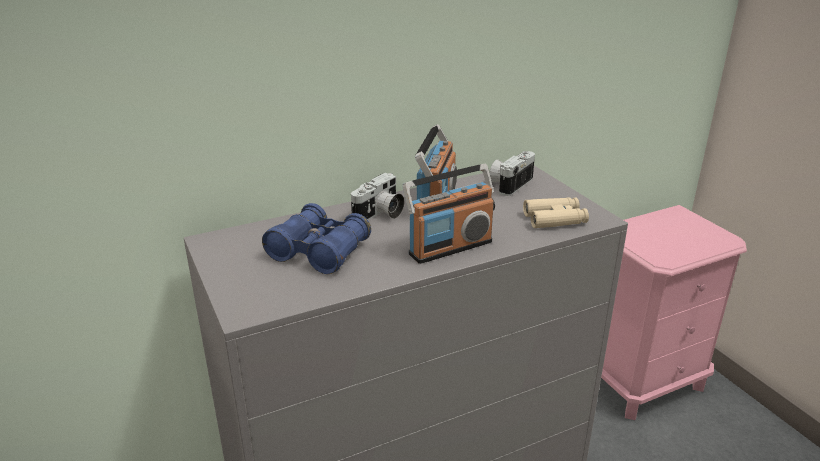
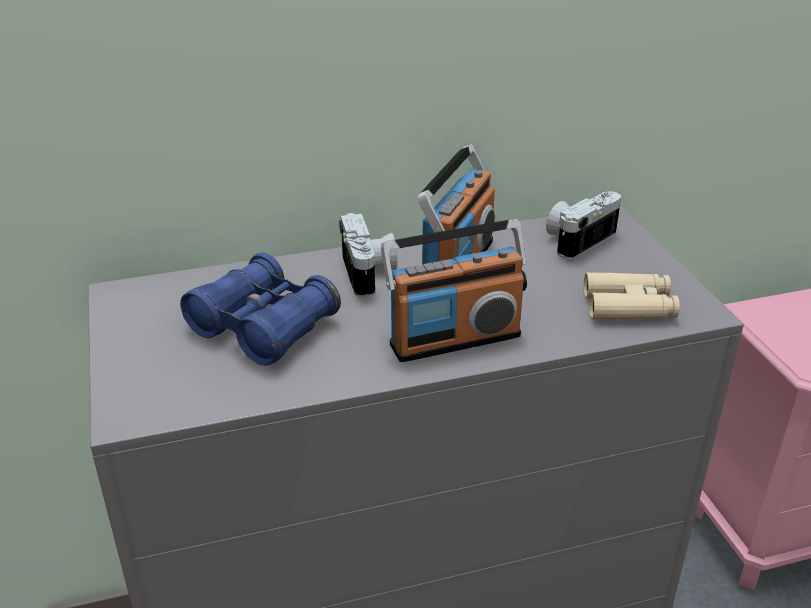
camera: 10 degrees right, 5 degrees up
(380, 214) = (370, 273): camera -> camera turned 60 degrees counterclockwise

